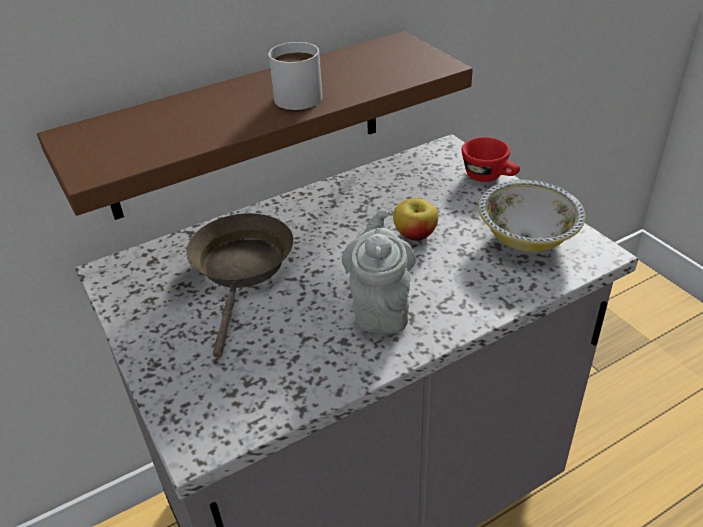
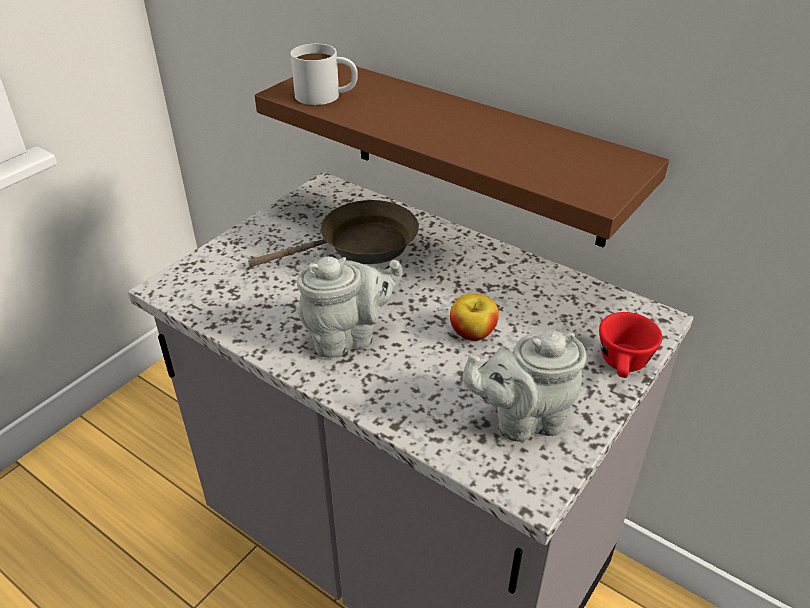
camera: 65 degrees right, 0 degrees up
(303, 94) = (467, 138): white mug -> white mug (326, 95)
(527, 237) = (522, 419): bowl -> grey teapot

